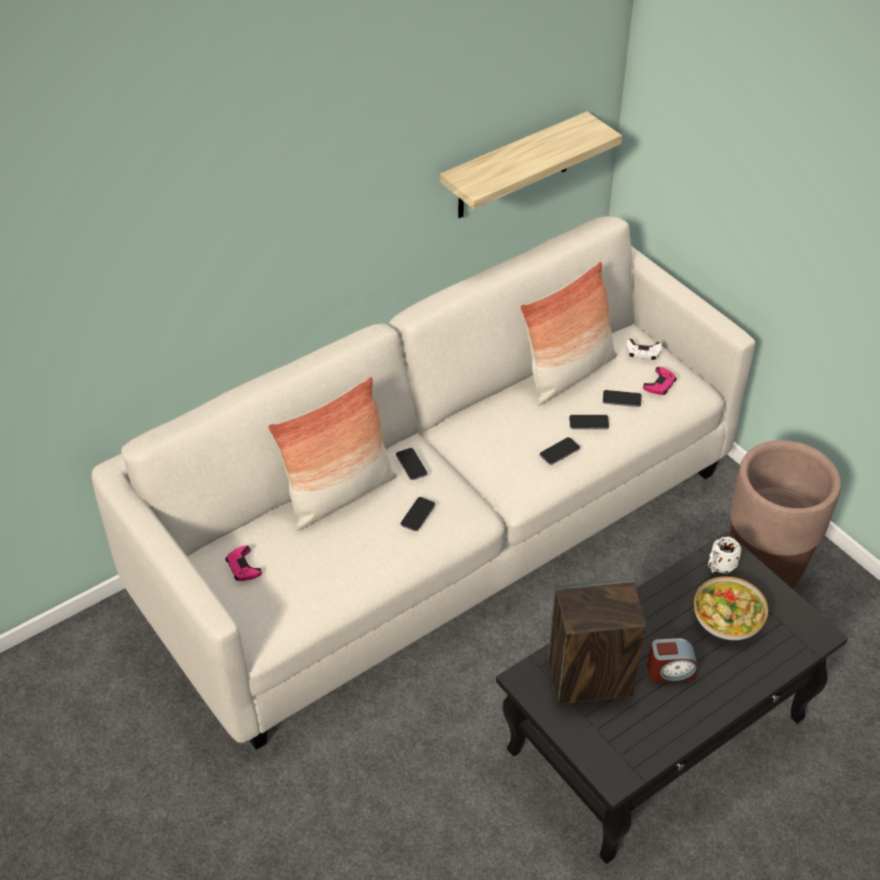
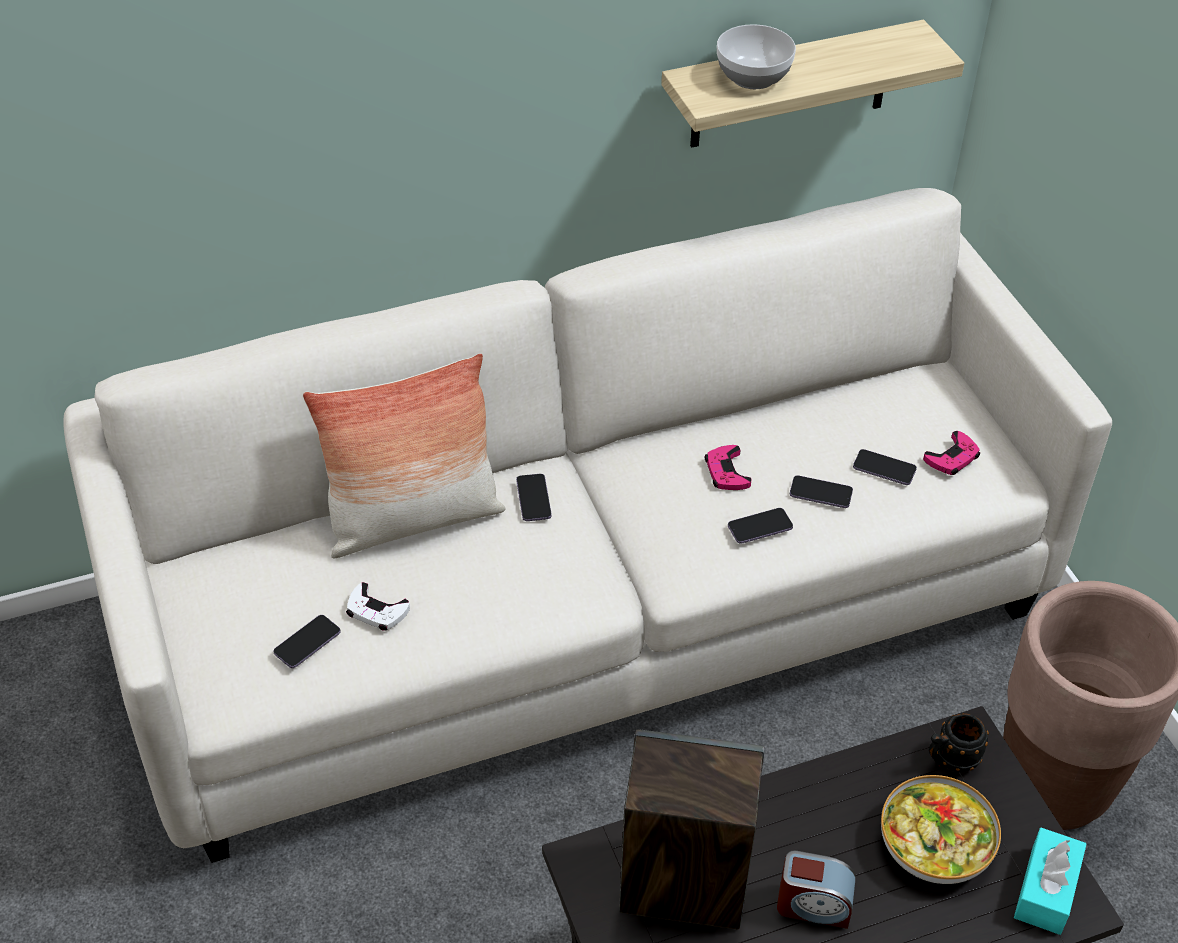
camera: 15 degrees right, 0 degrees up
(243, 567) = (236, 593): pink game controller -> pink game controller (726, 472)
(418, 515) = (513, 574): phone -> phone (307, 643)
(499, 167) = (754, 77): none -> bowl
(568, 374) = (817, 414): pillow -> none
(643, 352) = (944, 405): white game controller -> white game controller (376, 611)
(719, 567) = (950, 760): white mug -> black mug
(799, 629) = (1046, 890): none -> turquoise tissue box

